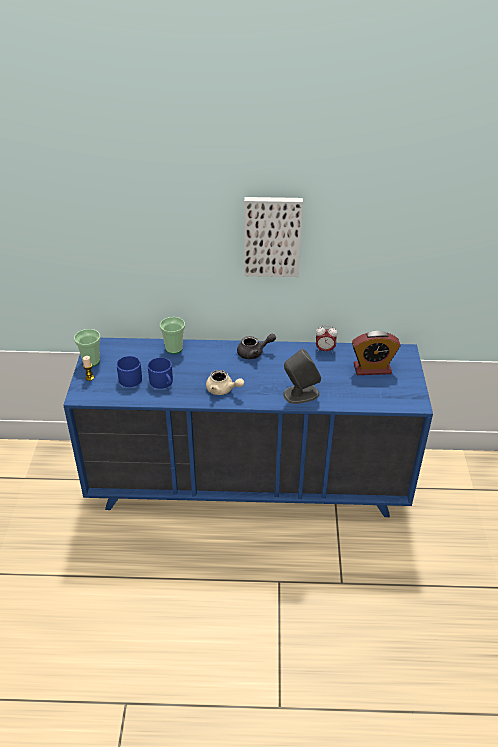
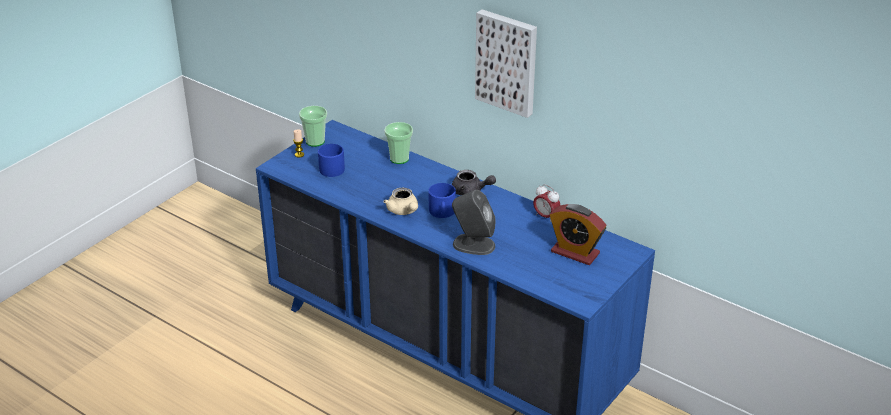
camera: 35 degrees right, 5 degrees down
(163, 382) = (357, 183): blue mug -> blue mug (442, 212)

